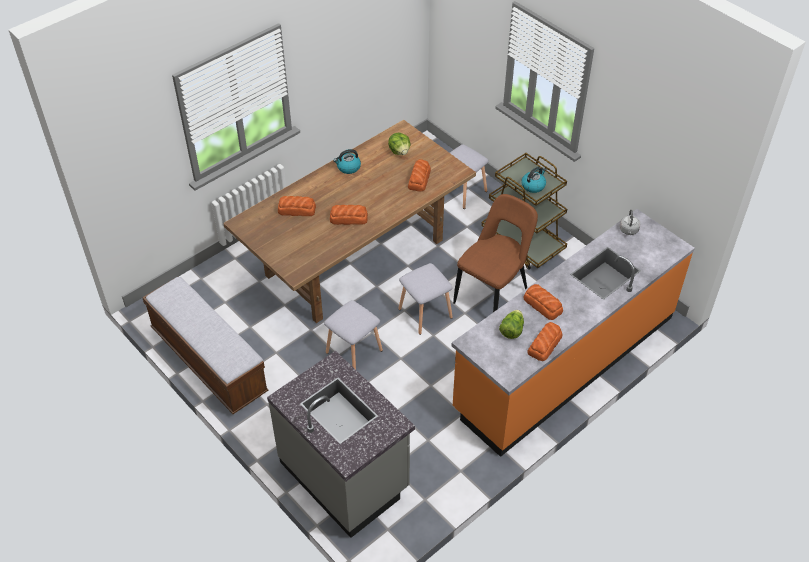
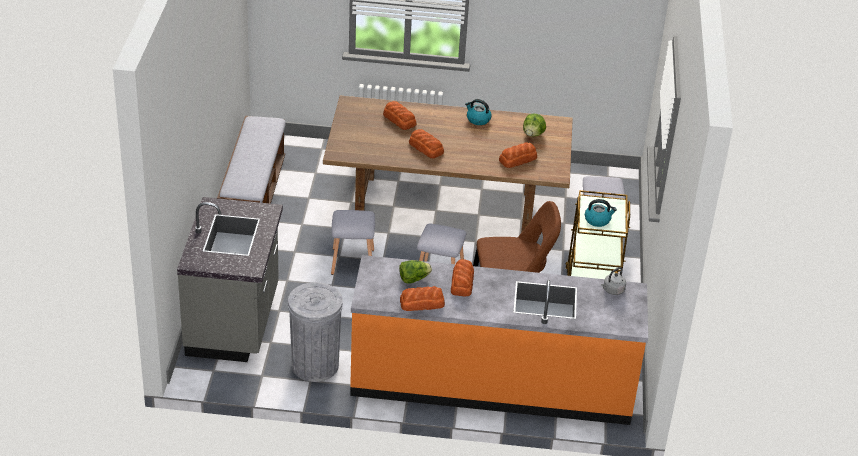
camera: 45 degrees right, 10 degrees down
(446, 456) = (315, 365): none -> grey trash can

